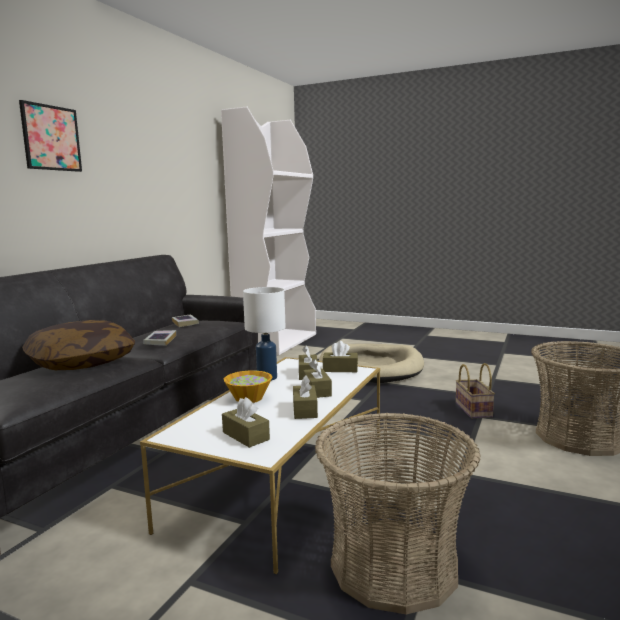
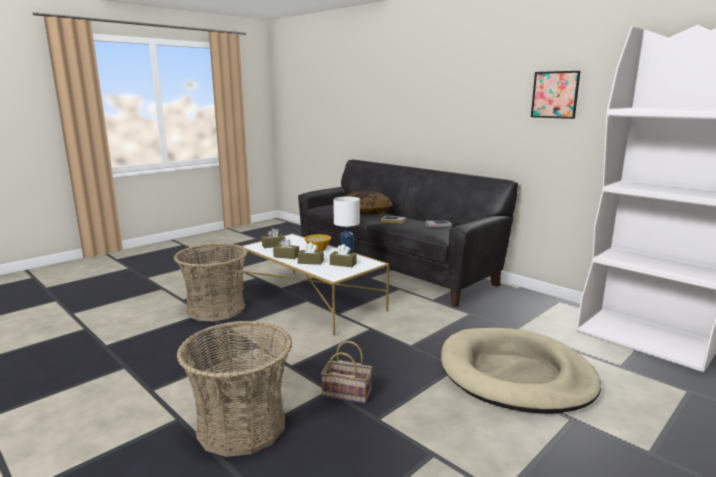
camera: 110 degrees right, 5 degrees up
(51, 138) = (443, 91): picture -> picture (555, 94)
(340, 369) = (342, 272): brown tissue box -> none

